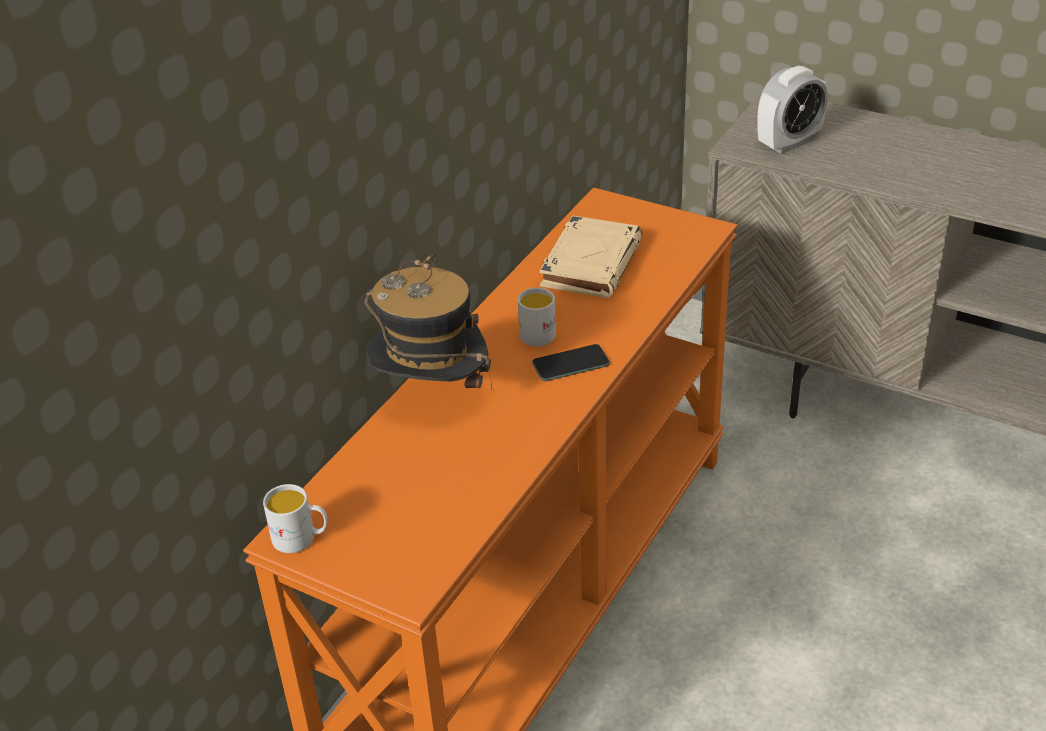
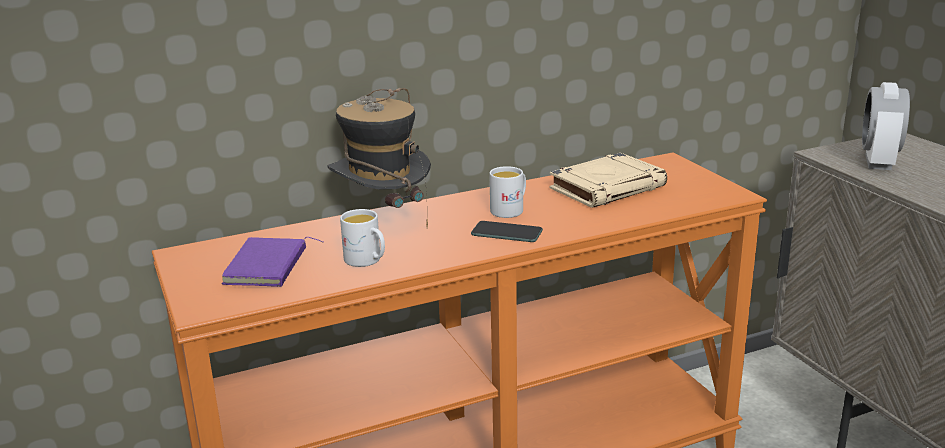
camera: 35 degrees right, 15 degrees down
(301, 538) = (188, 257): white mug -> white mug (367, 261)
(405, 511) = (269, 267): none -> purple book
(789, 143) = (878, 162): alarm clock -> alarm clock turned 105 degrees clockwise

